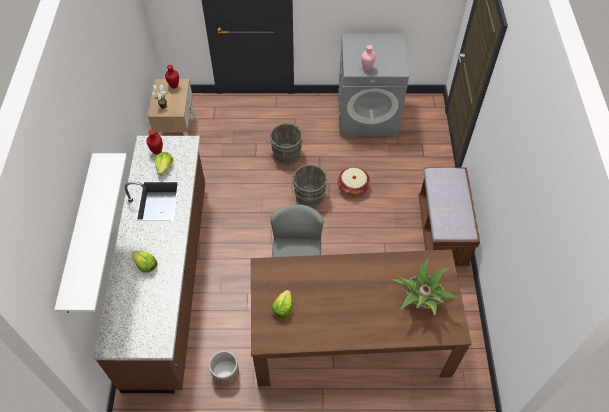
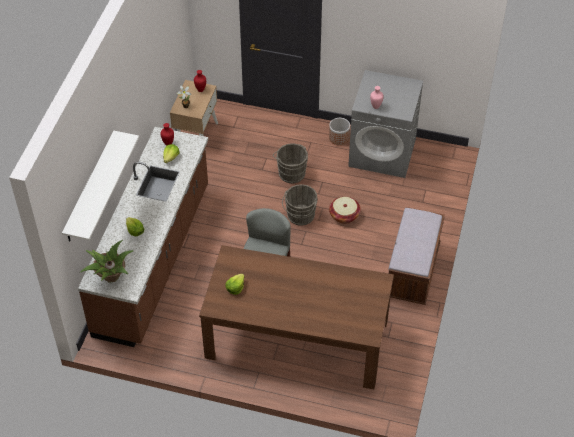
camera: 15 degrees right, 5 degrees down
(225, 373) = (180, 342): planter -> planter (339, 138)
(420, 301) = (350, 307): potted plant -> potted plant (110, 277)

